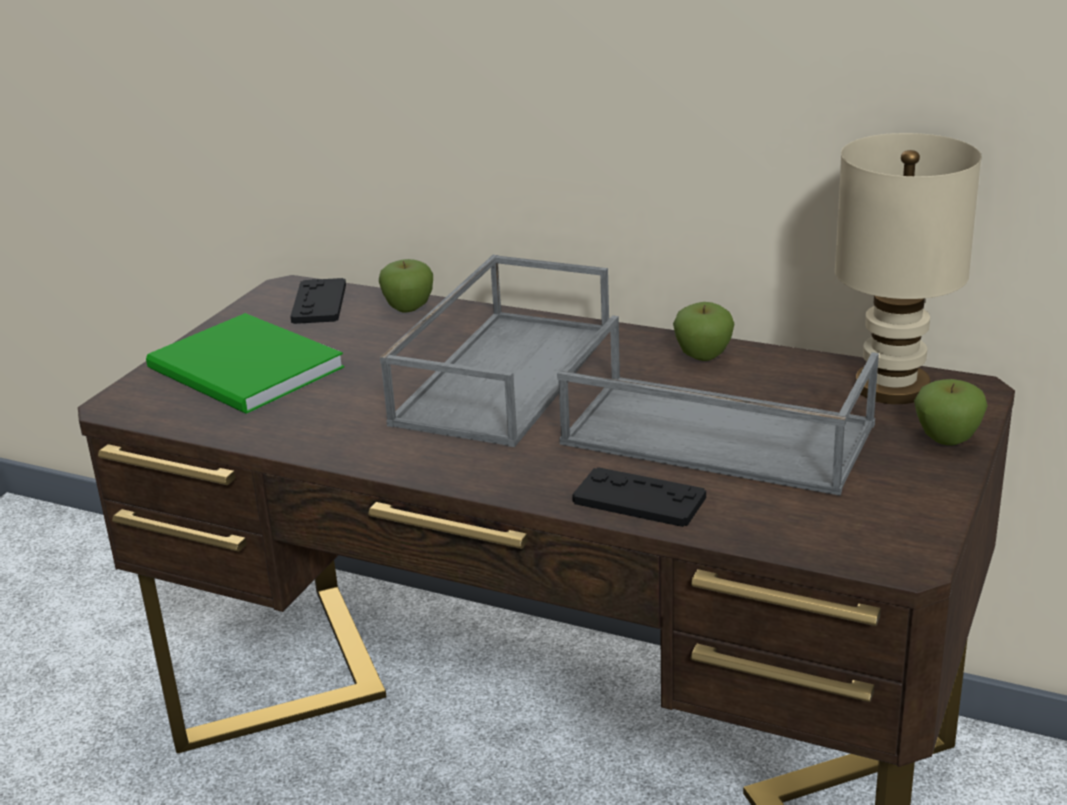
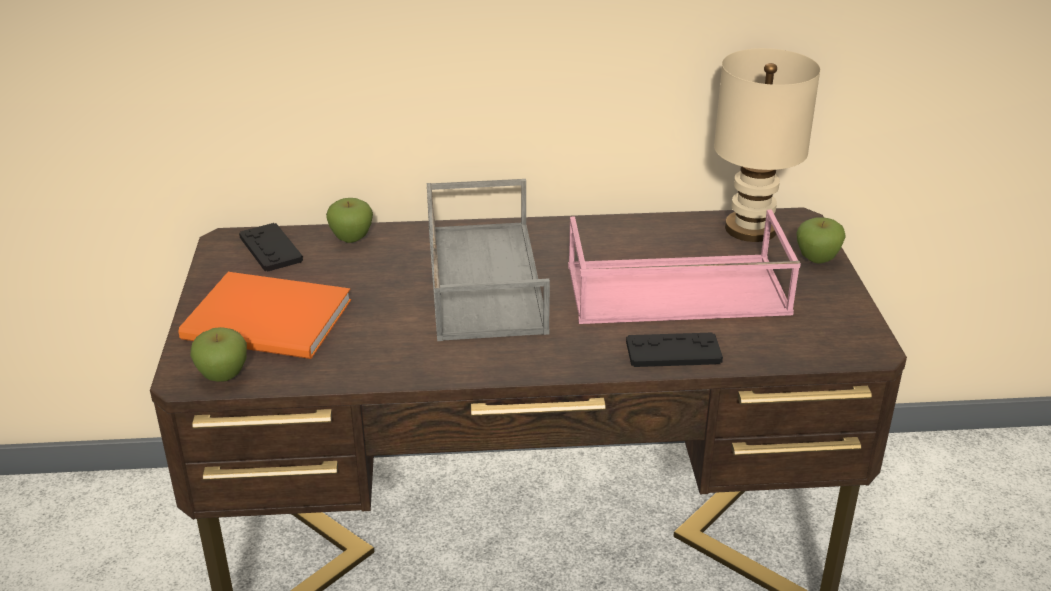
camera: 30 degrees left, 5 degrees up
(245, 371) = (270, 322): green book -> orange book
(703, 356) = (609, 232): apple -> apple (223, 375)
(713, 435) = (674, 291): grey tray -> pink tray

